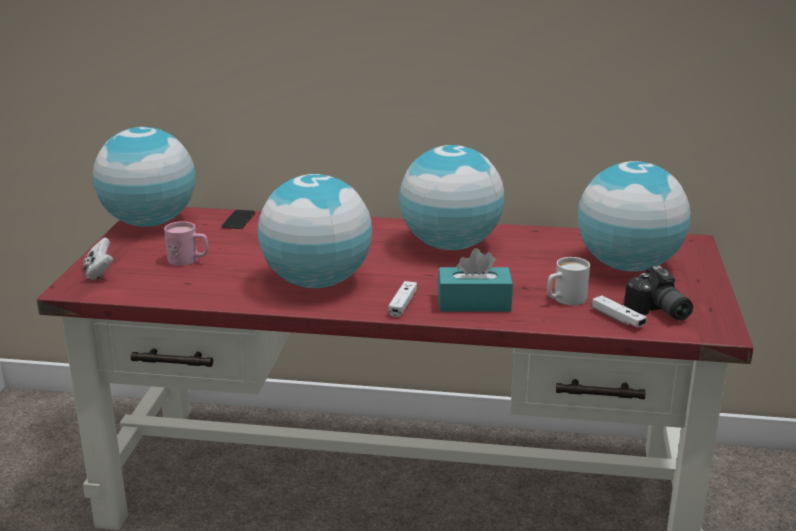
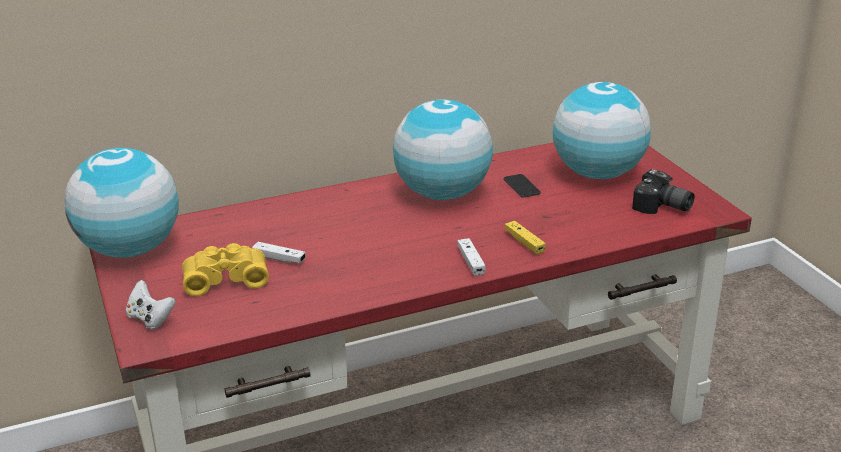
camera: 30 degrees left, 5 degrees up
(189, 260) = (225, 278): pink mug -> yellow binoculars
(238, 220) = (219, 221): phone -> phone (521, 186)
(317, 282) = (374, 264): globe -> none
(474, 303) = (524, 242): turquoise tissue box -> yellow game controller
(564, 300) = (587, 218): white mug -> none
(618, 318) = (642, 223): white game controller -> white game controller (279, 259)

